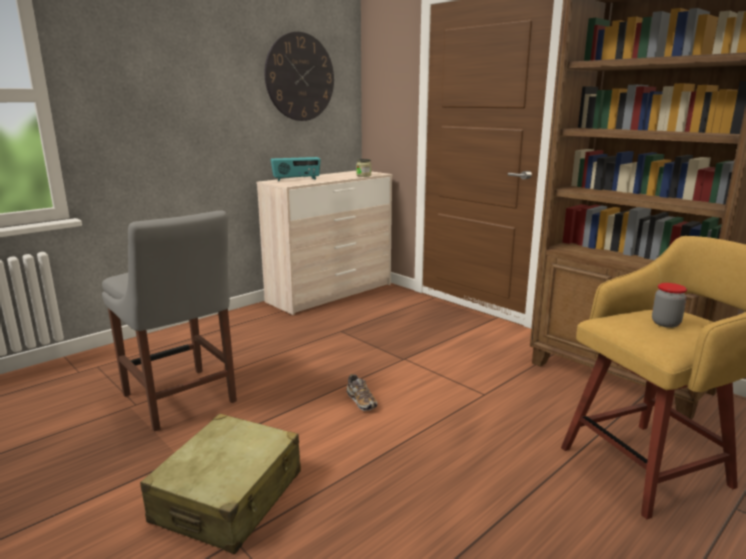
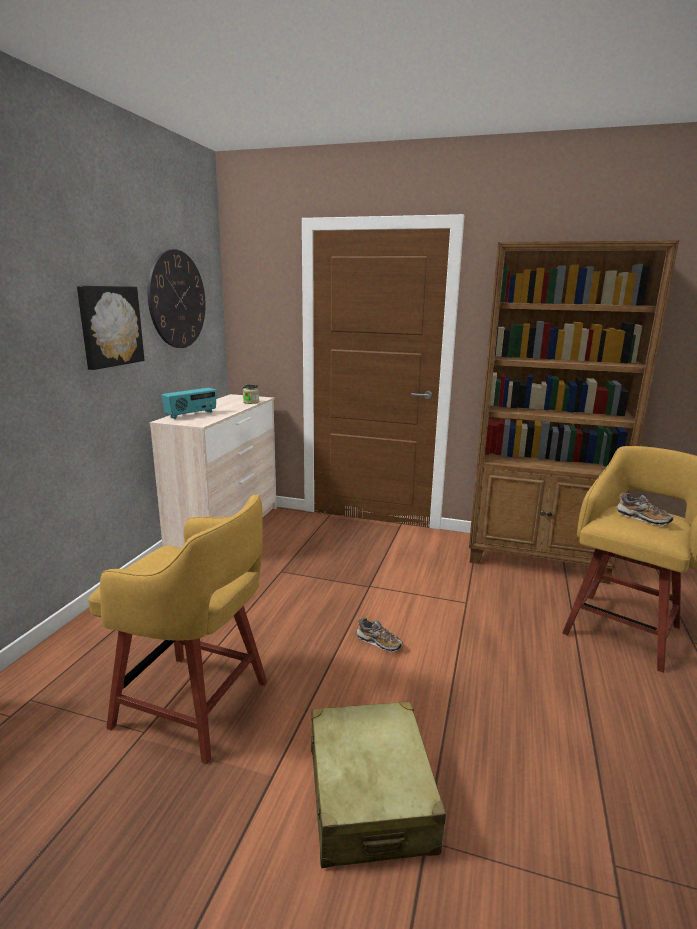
camera: 30 degrees left, 0 degrees up
(181, 400) = (195, 706): grey chair -> yellow stool
(220, 95) = (109, 326): none -> picture
(665, 323) = (643, 518): jar -> shoe

